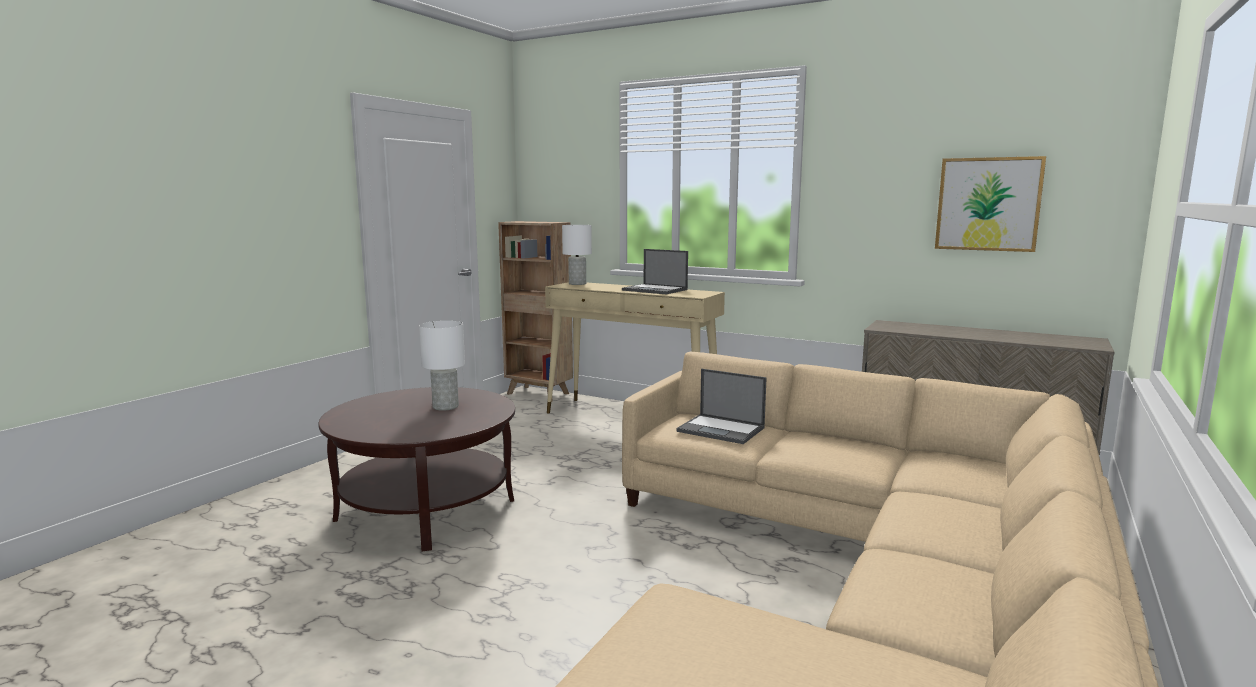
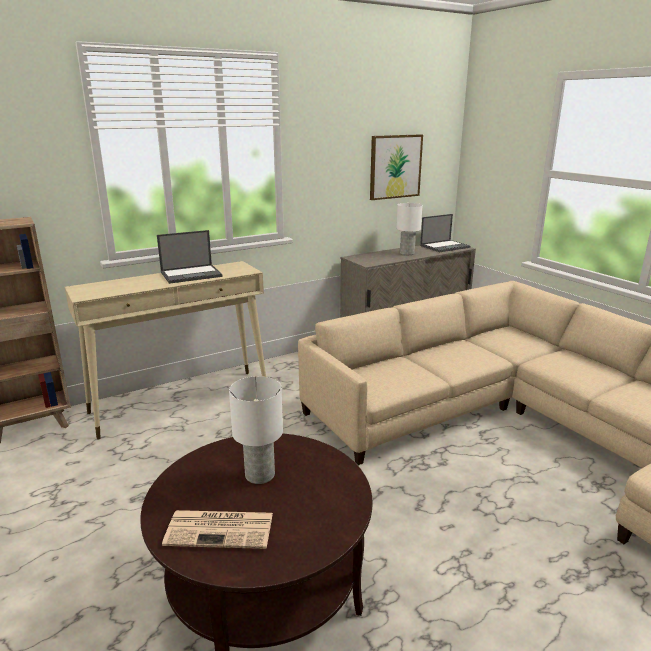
camera: 60 degrees left, 10 degrees up
(374, 411) = (221, 529): none -> newspaper
(577, 284) = (88, 288): white table lamp -> white table lamp (406, 253)
(722, 430) = (397, 373): laptop -> laptop (445, 246)

